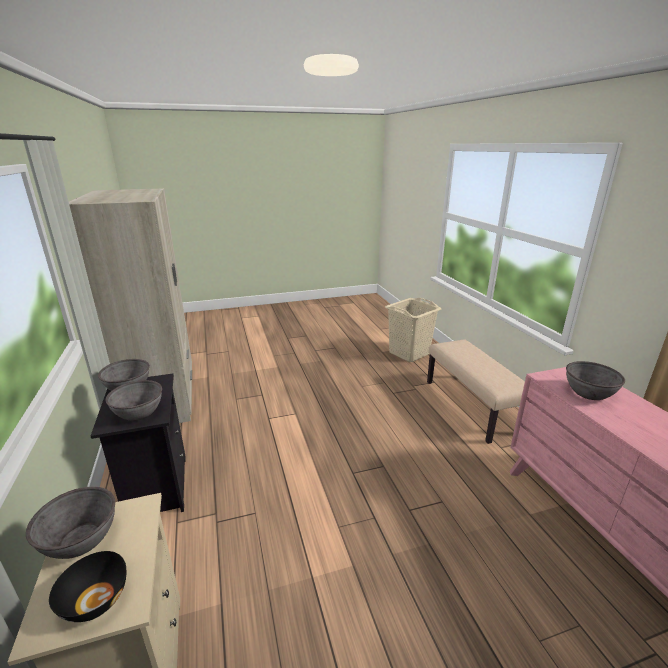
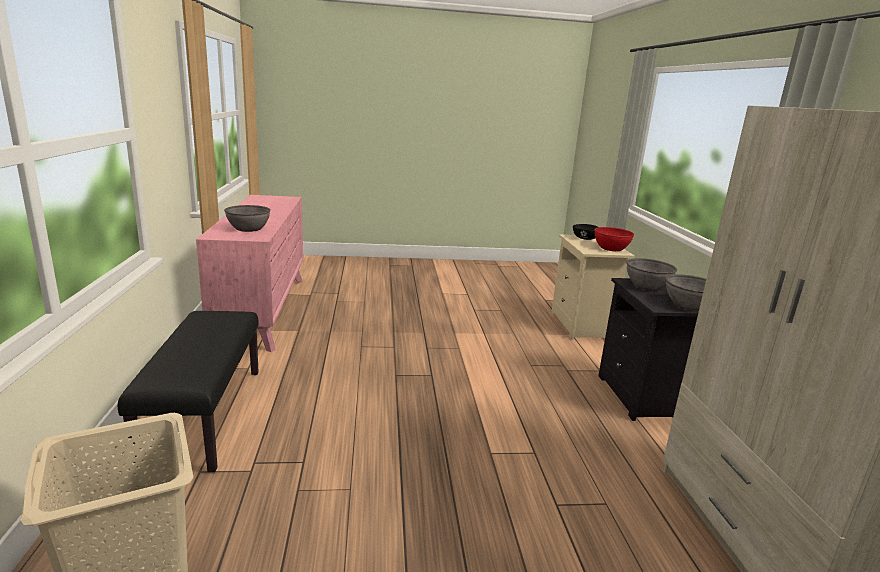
camera: 170 degrees left, 5 degrees down
(80, 539) = (611, 248): grey bowl -> red bowl
(472, 406) = (204, 415): beige bench -> black bench

